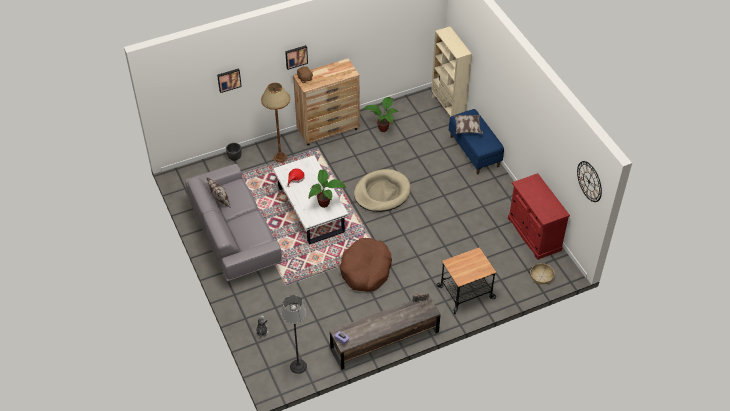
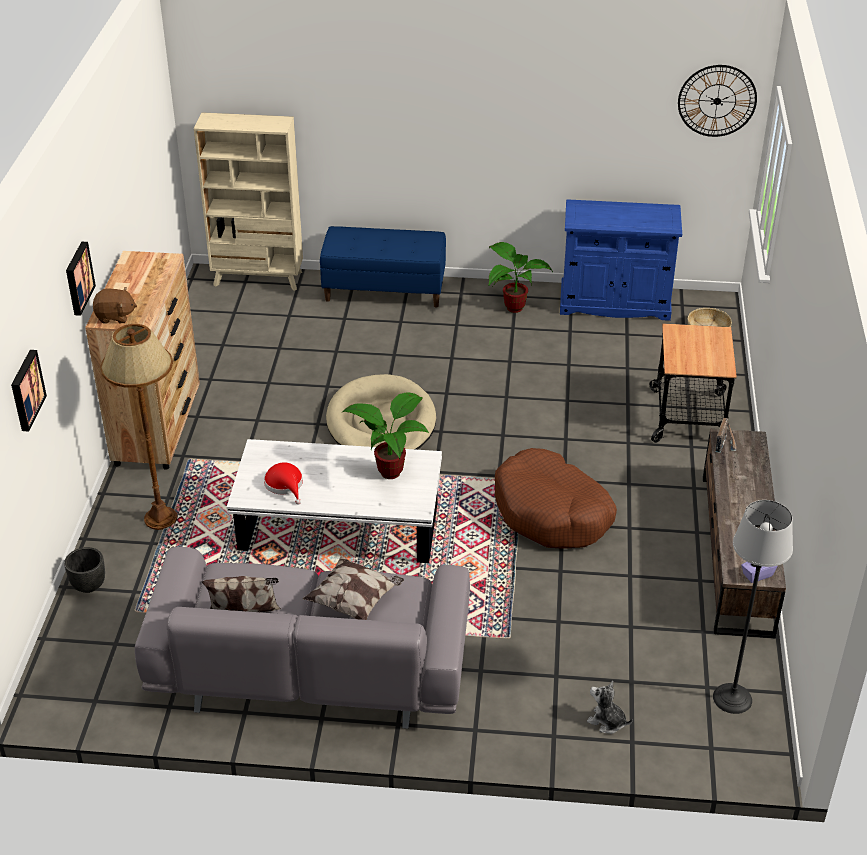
camera: 60 degrees left, 10 degrees down
(383, 128) = (226, 362): potted plant -> potted plant (511, 307)
(467, 129) = (368, 249): pillow -> pillow (354, 601)
(534, 234) = (615, 303): red cabinet -> blue cabinet

